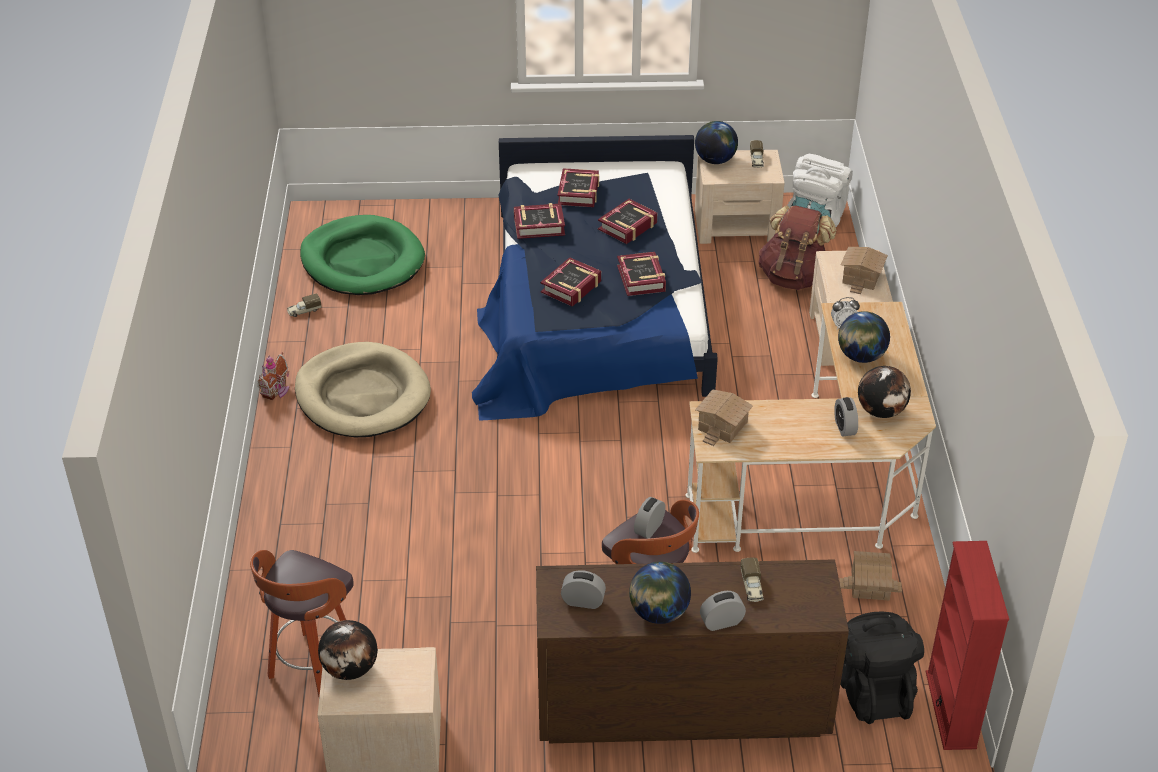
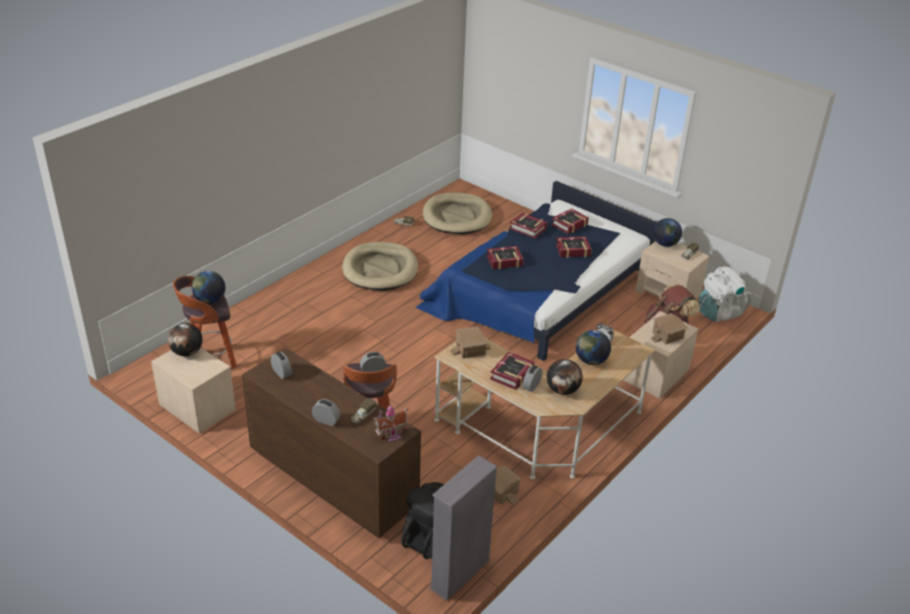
camera: 40 degrees right, 5 degrees down
(277, 391) = (348, 249): toy house -> toy house (391, 435)
(362, 261) = (457, 217): green dog bed -> beige dog bed
(641, 279) = (545, 275): book -> book (512, 374)
(658, 613) = (305, 398): globe -> globe (210, 300)
(951, 710) = (460, 574): red bookcase -> grey bookcase

